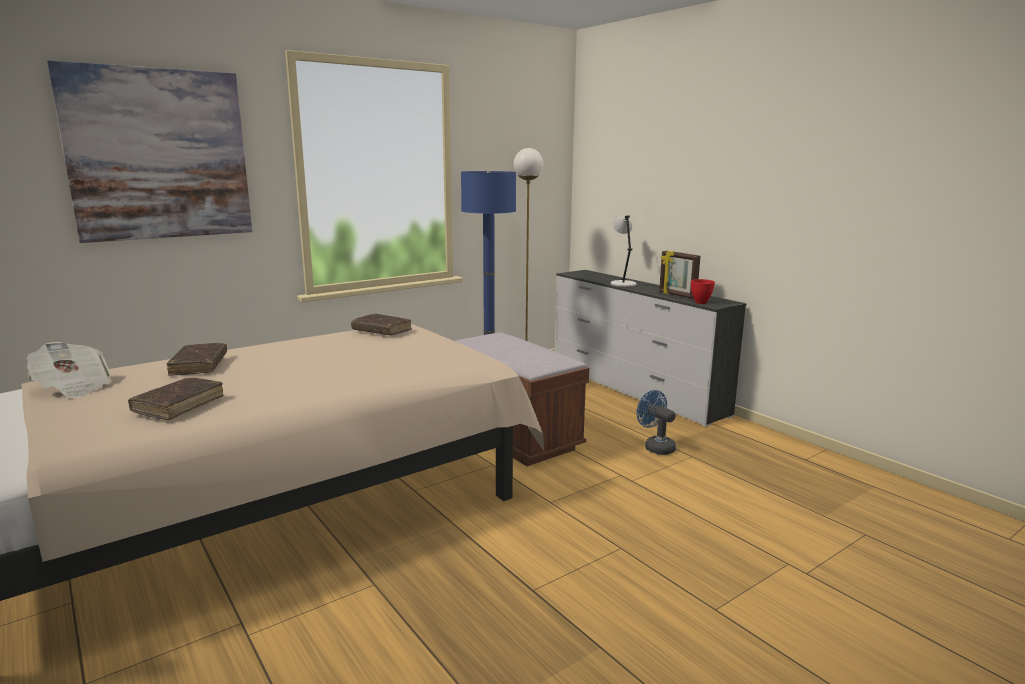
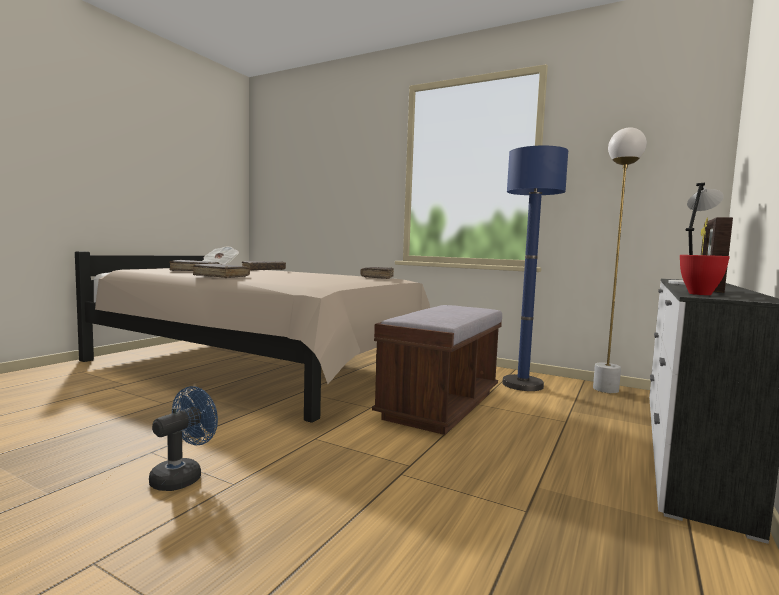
camera: 65 degrees right, 10 degrees down
(159, 155) = (335, 163): picture -> none
(320, 395) = (221, 276): none -> brown book
(655, 447) = (519, 480): blue fan -> blue fan (183, 476)

